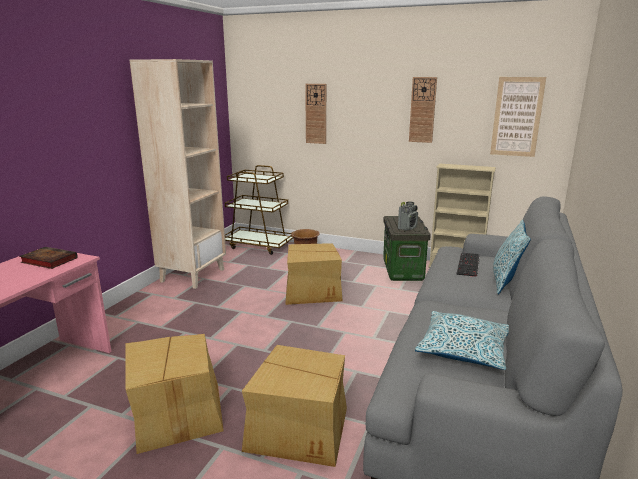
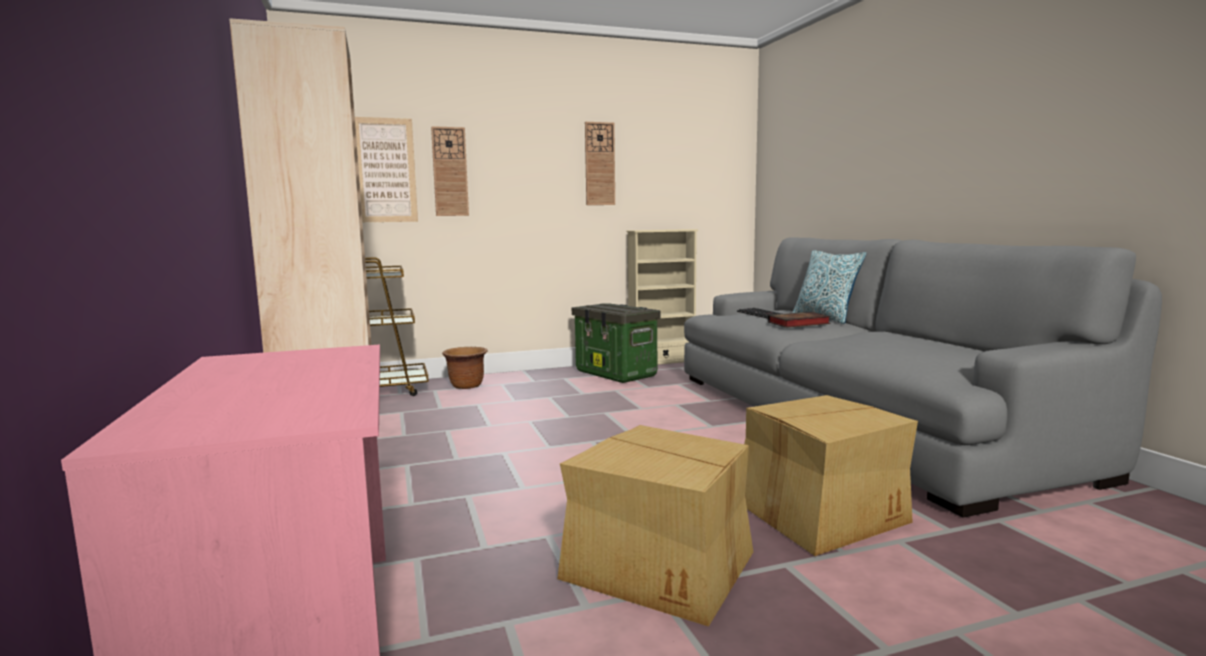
camera: 40 degrees left, 10 degrees down
(48, 260) = (287, 361): book -> book (797, 323)
(311, 292) = (554, 412): cardboard box -> none
(407, 228) = (627, 308): radio -> none
(463, 349) = (930, 349): pillow -> none
(517, 117) = (701, 170): picture -> picture (385, 170)

